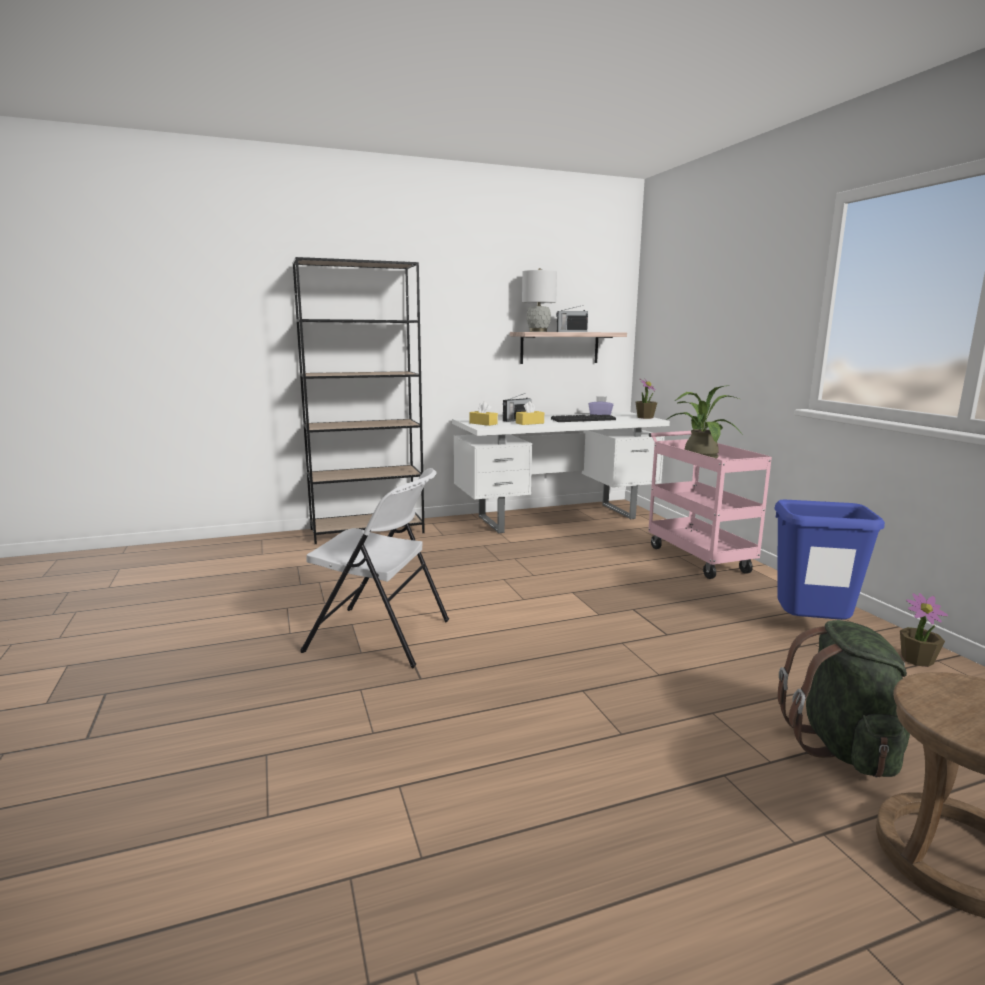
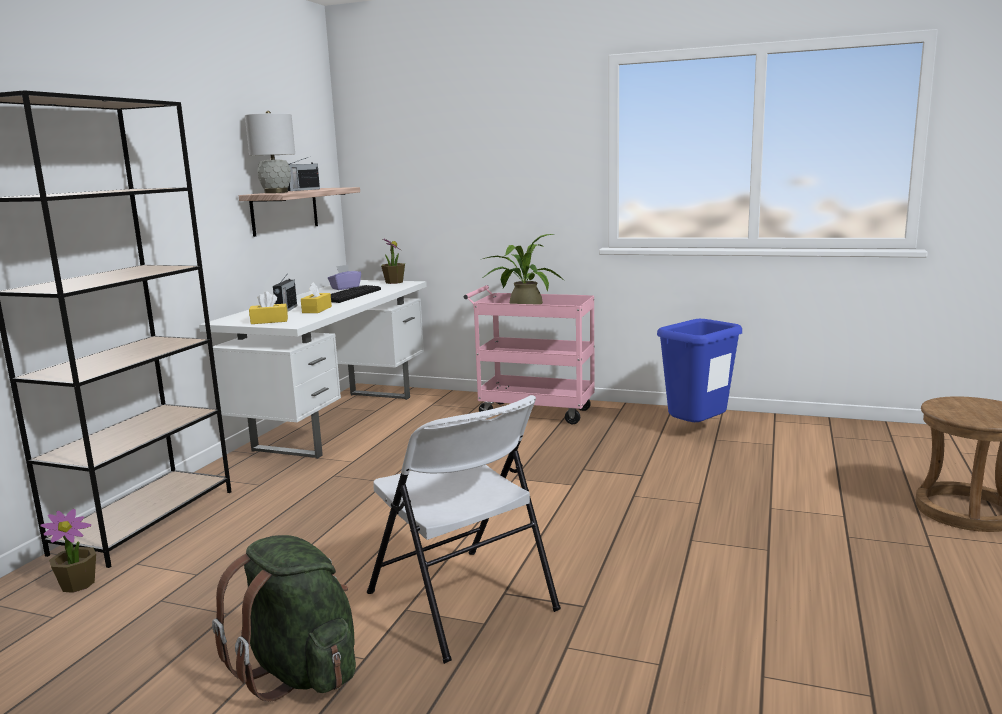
camera: 50 degrees left, 0 degrees up
(378, 636) = (460, 601): white chair -> white chair turned 90 degrees clockwise
(843, 746) = (844, 488): green backpack -> green backpack (299, 671)
(917, 660) = (768, 425): potted plant -> potted plant (78, 584)

